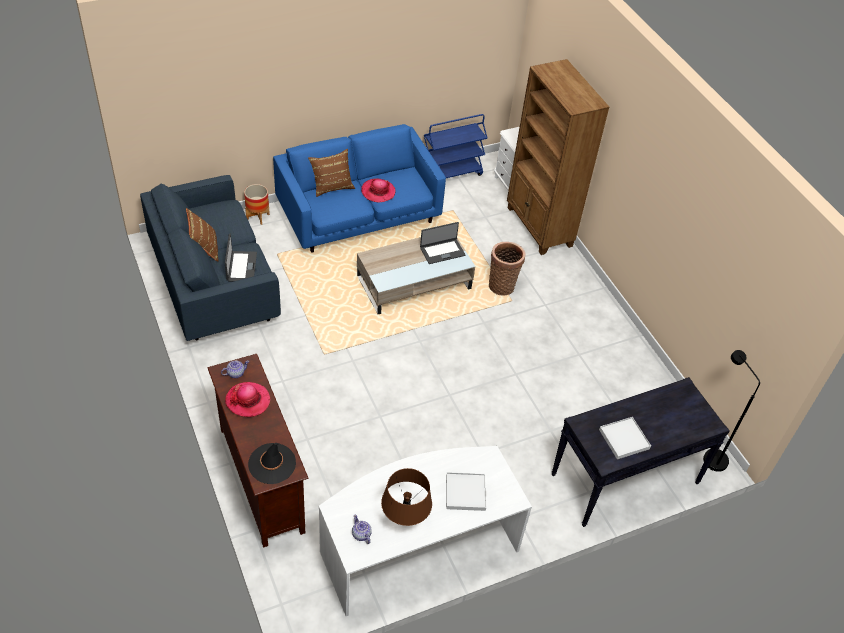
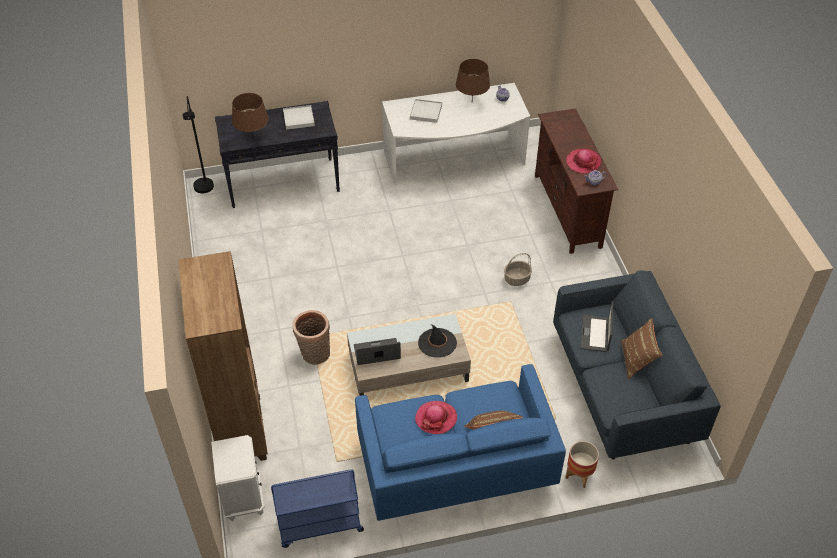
camera: 165 degrees left, 0 degrees up
(272, 463) = (563, 123): black hat -> black hat (437, 343)
(319, 380) = (517, 279): none -> basket
(663, 401) = (252, 138): none -> brown table lamp

